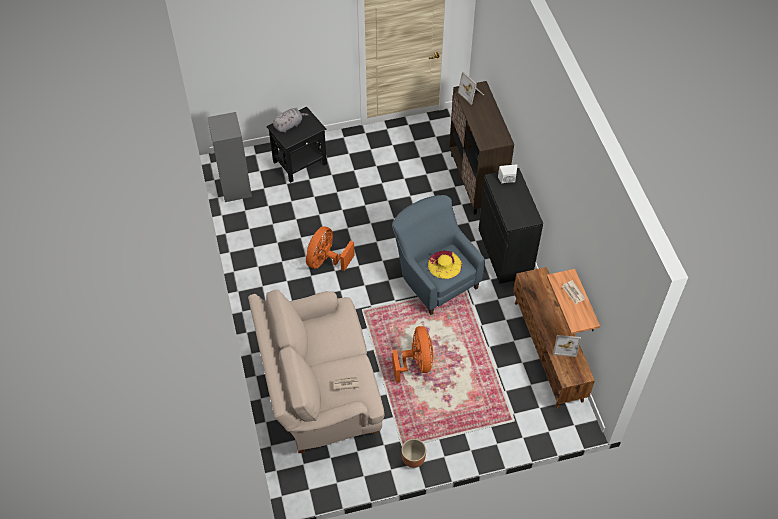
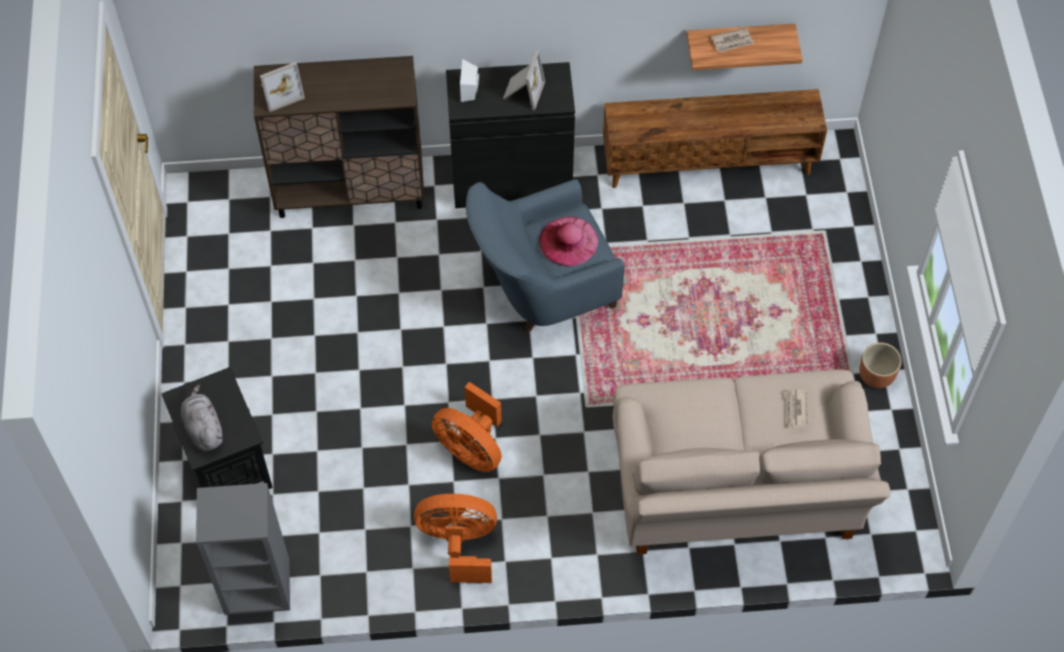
camera: 80 degrees left, 5 degrees up
(416, 363) = (705, 343): orange fan -> orange fan (459, 544)
(444, 264) = (568, 241): yellow hat -> pink hat
(565, 346) = (755, 111): picture frame -> picture frame (522, 92)

